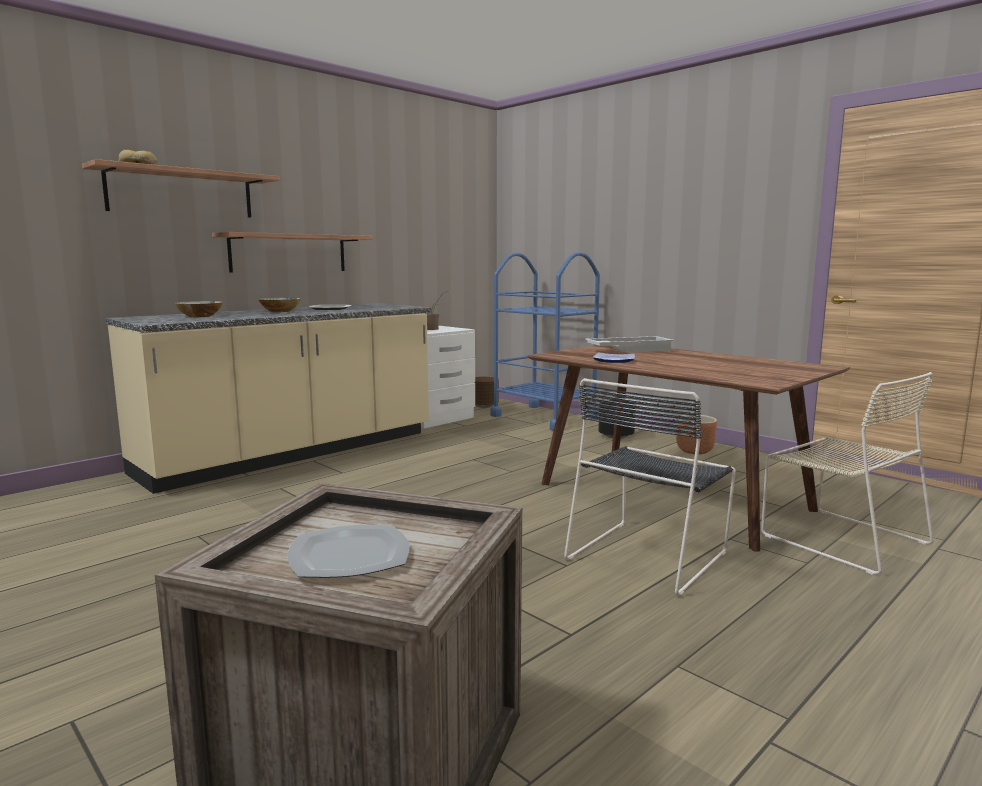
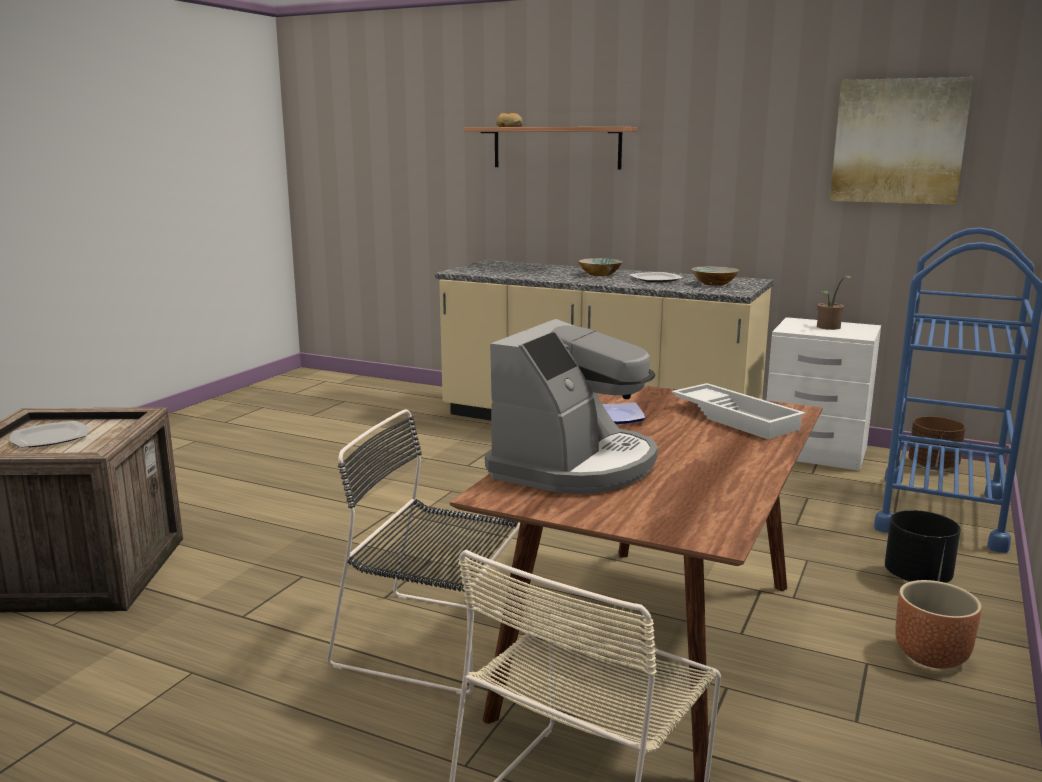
camera: 70 degrees right, 5 degrees up
(199, 316) = (520, 269): bowl -> bowl (714, 284)
(289, 253) = (660, 209): shelf -> none
(432, 204) = (898, 141): none -> picture
(711, 371) = (575, 465): none -> coffee machine

